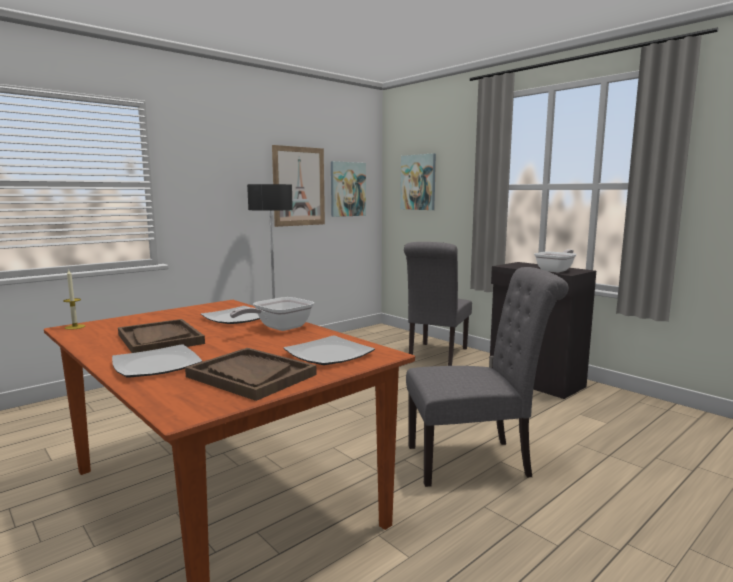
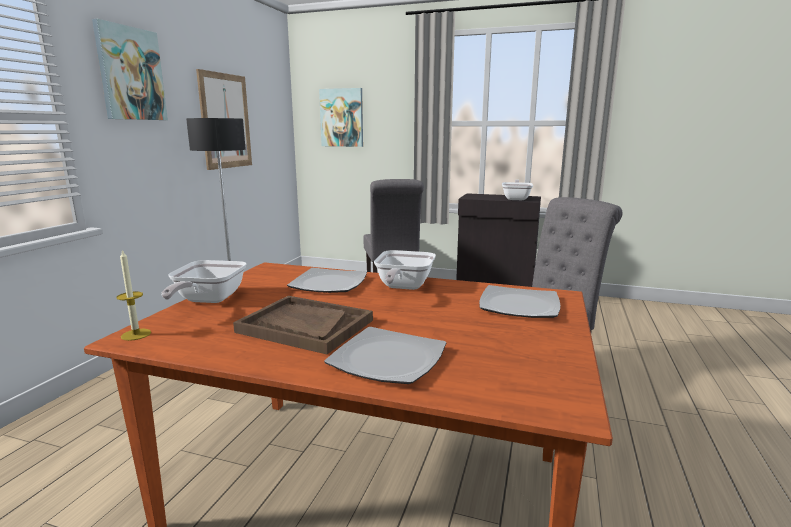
camera: 30 degrees left, 5 degrees up
(146, 316) = (207, 301): none -> frying pan
(251, 376) = (514, 345): brown tray -> none
(347, 189) = (267, 125): picture -> picture (130, 74)

